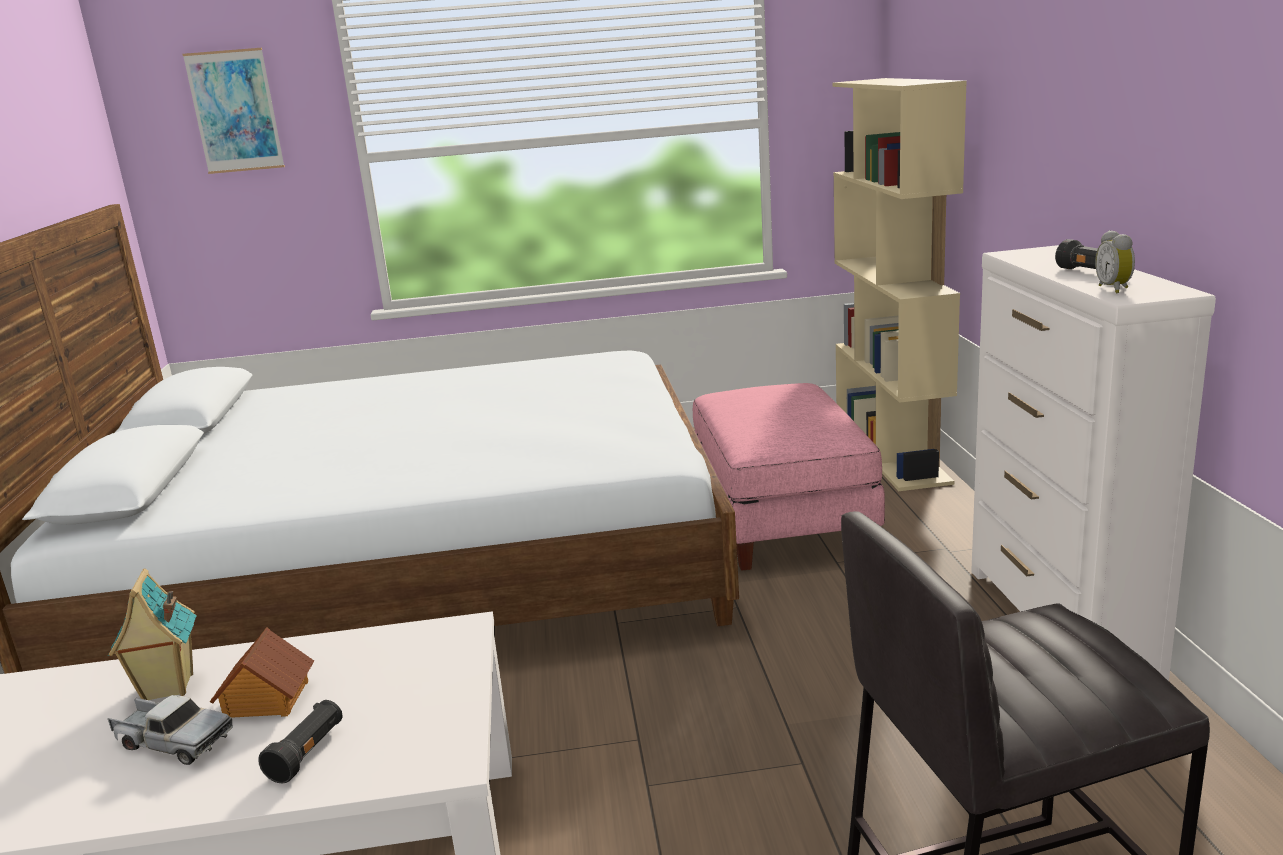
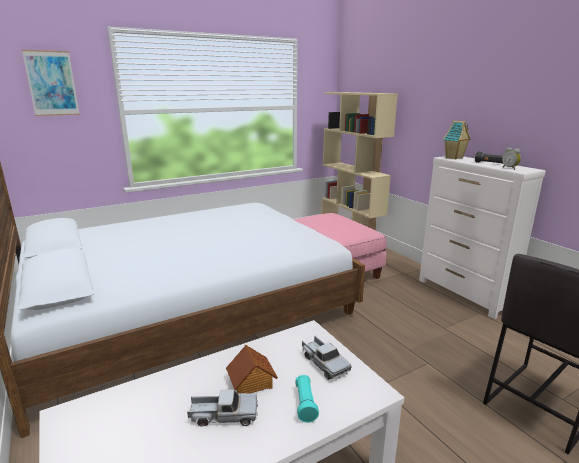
camera: 25 degrees left, 0 degrees up
(167, 689) = (187, 388): toy house -> toy house (454, 158)
(308, 753) = (305, 404): black flashlight -> turquoise flashlight
(417, 693) = (324, 363): none -> toy truck

